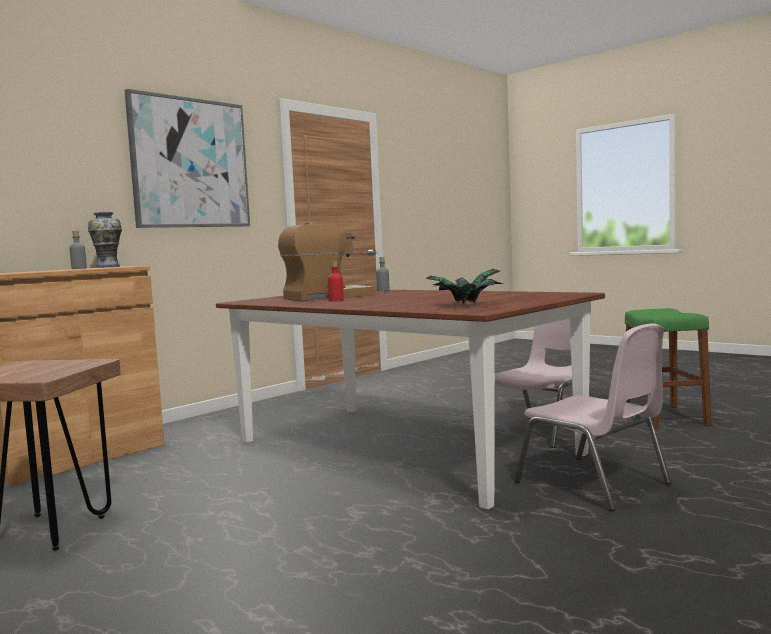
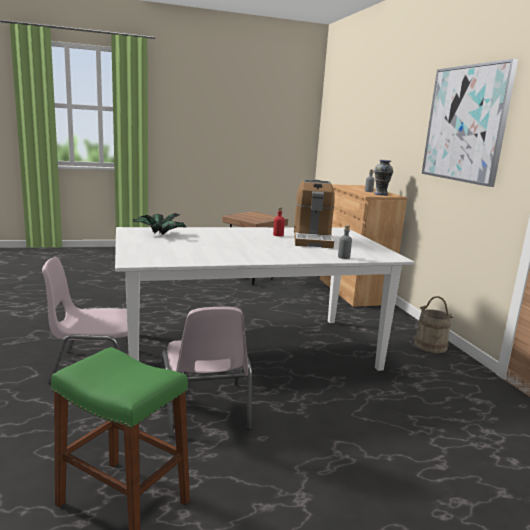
camera: 120 degrees right, 10 degrees up
(261, 408) = (430, 345): none -> beige bucket
(401, 447) = (249, 350): brown dining table -> white dining table

